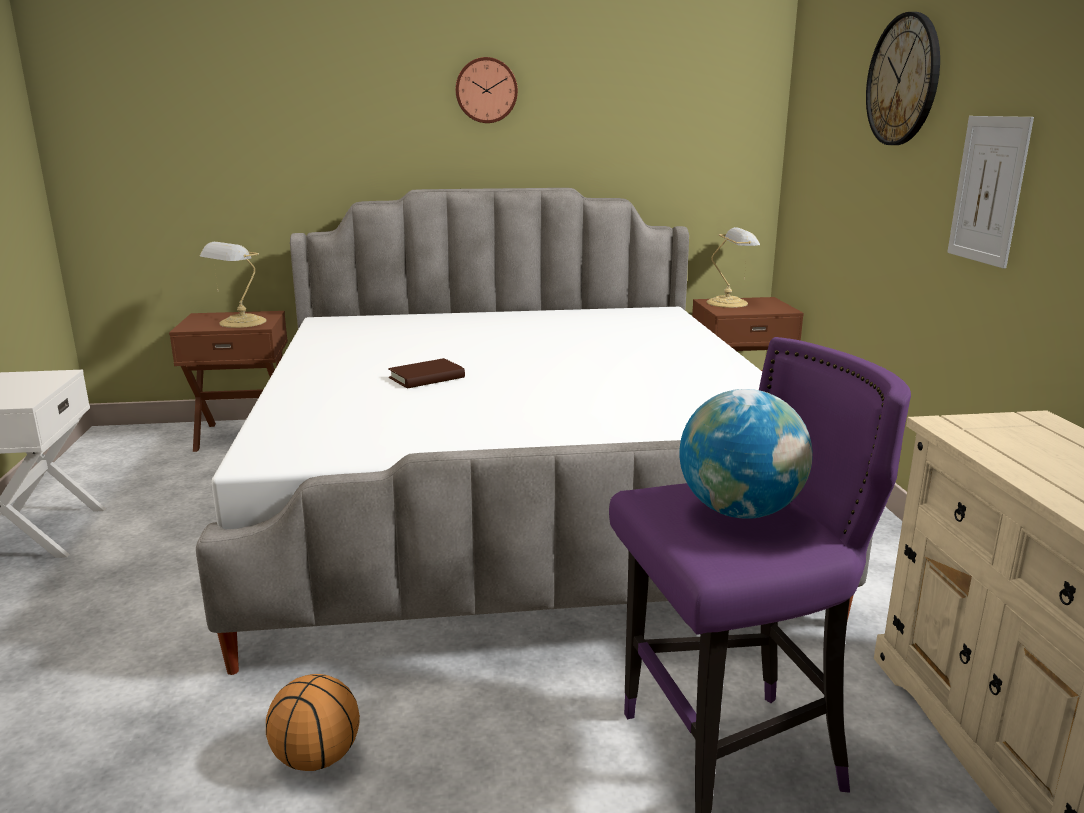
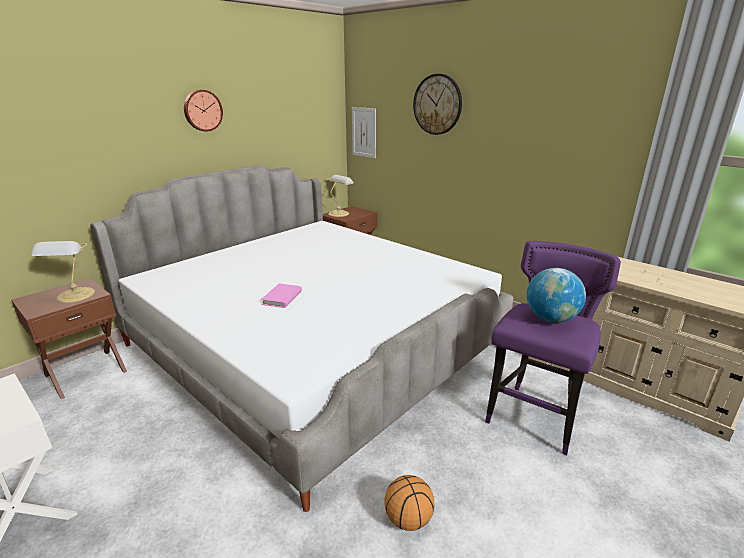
camera: 40 degrees left, 5 degrees up
(427, 378) = (282, 298): brown book -> pink book
(988, 190) = (500, 156): picture -> picture (364, 132)

